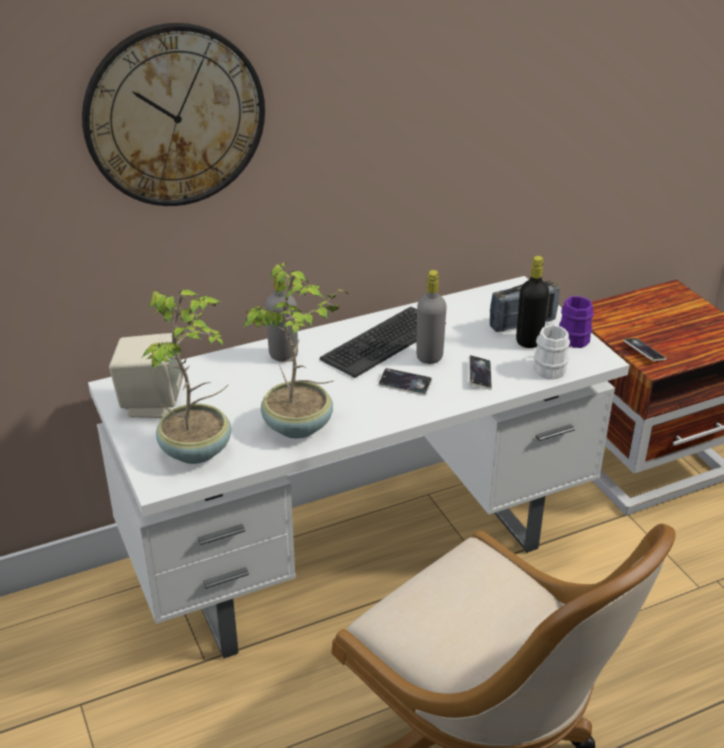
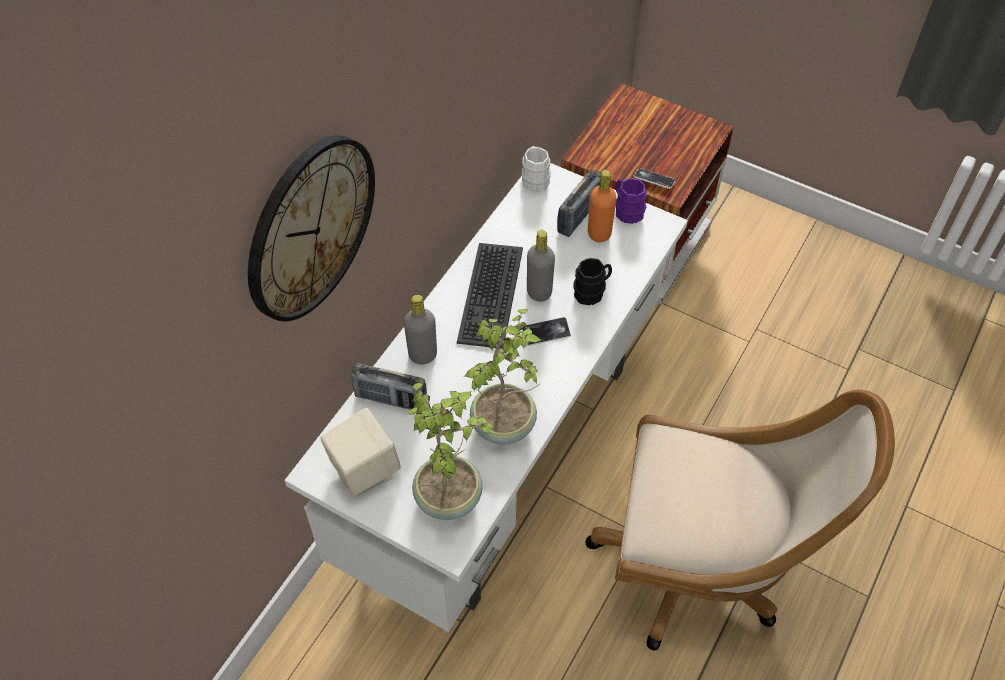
camera: 35 degrees left, 20 degrees up
(225, 370) = (391, 399): none -> radio
(479, 375) = (592, 291): phone -> black mug
(529, 341) = (599, 233): black bottle -> orange bottle
(551, 367) = (636, 253): white mug -> white mug (535, 178)

